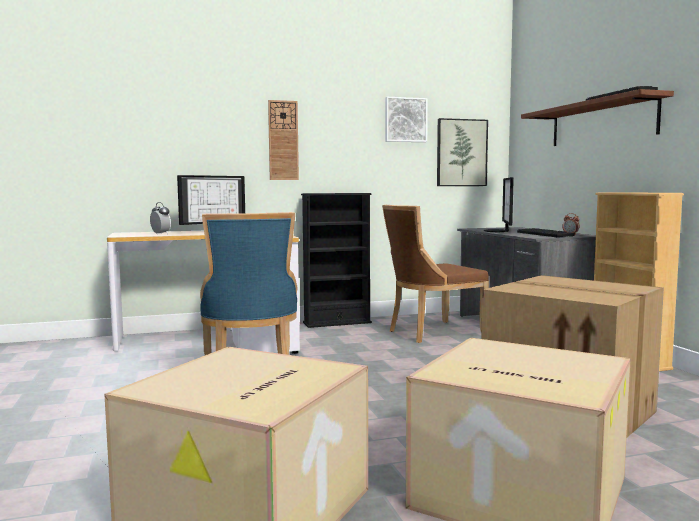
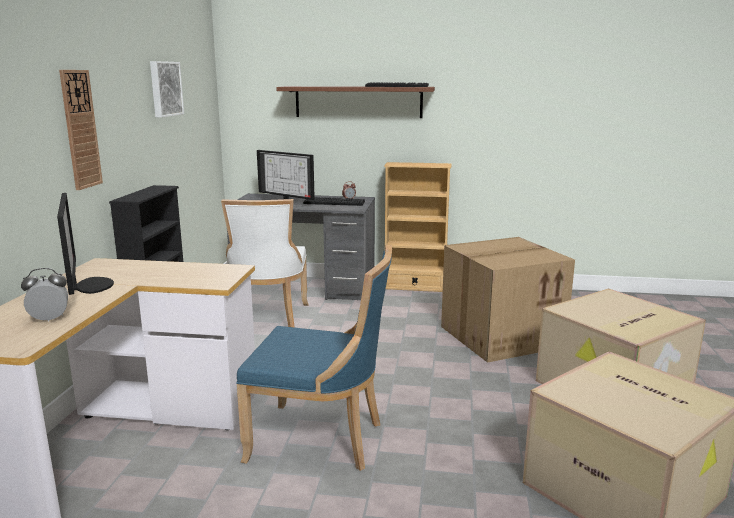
camera: 65 degrees left, 10 degrees up
(432, 333) = (269, 320): brown chair -> white chair
(461, 153) = (198, 122): picture -> none

